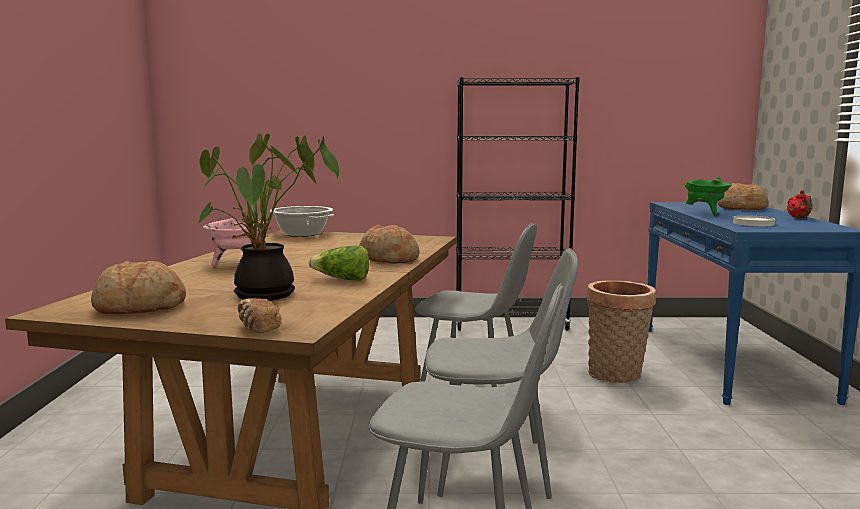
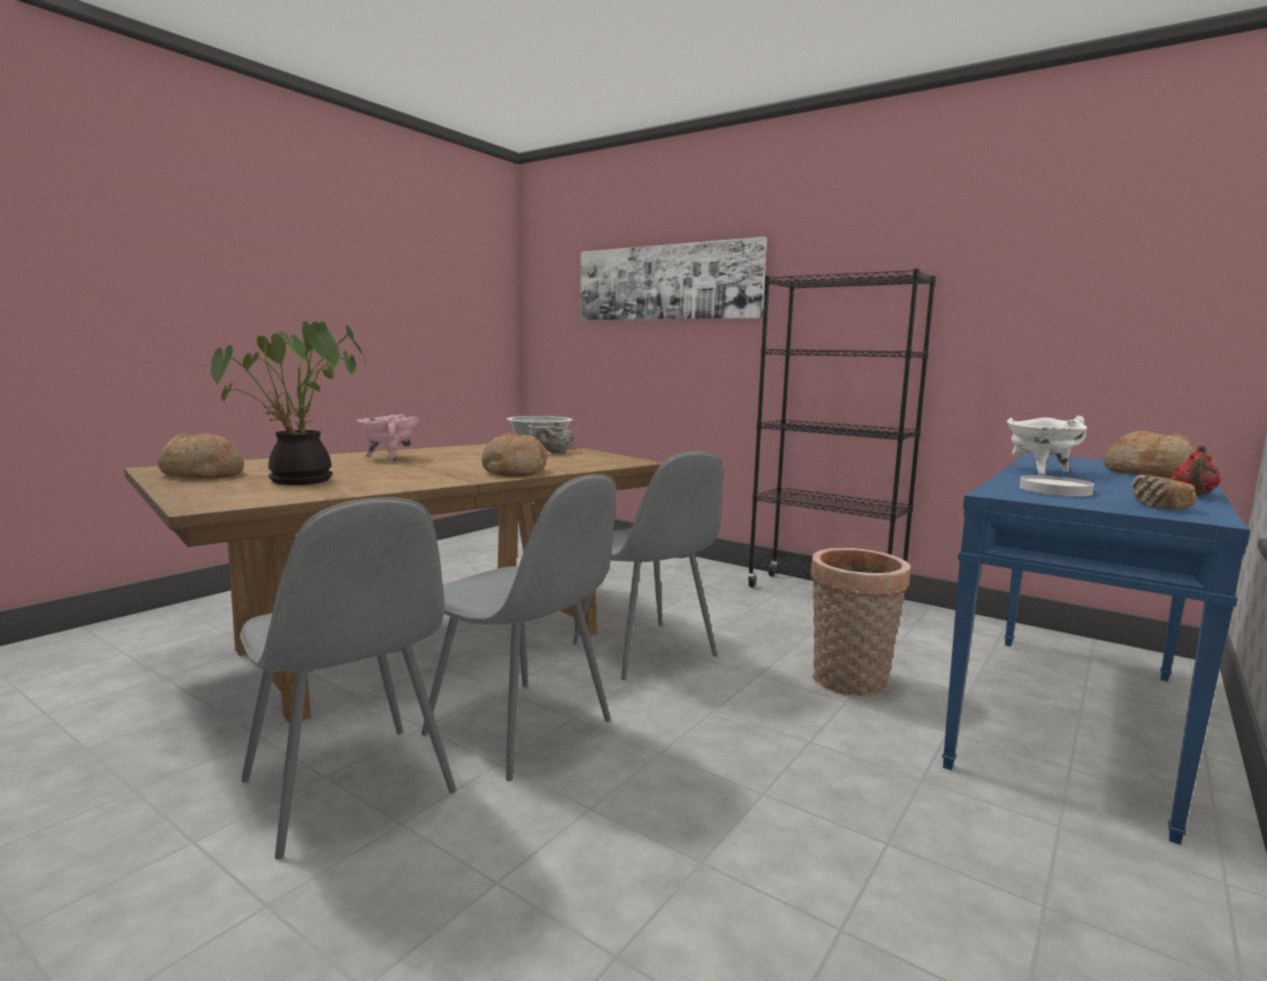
camera: 35 degrees right, 0 degrees up
(258, 328) = (189, 500): bread -> bread (1158, 506)
(335, 76) = (666, 282): none -> picture
(342, 280) = (401, 480): lettuce -> none
(348, 239) = (555, 453): none -> beige teapot
(705, 213) = (1039, 472): green cooking pot -> white cooking pot

